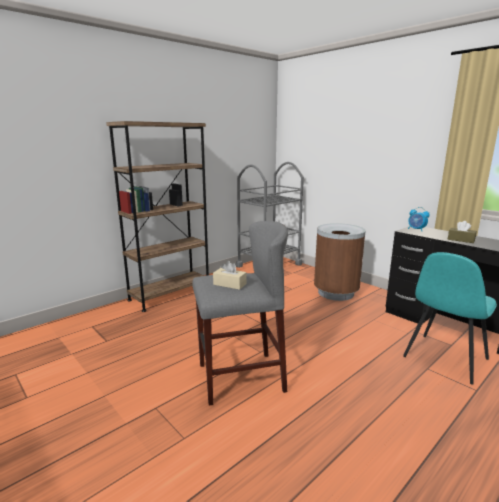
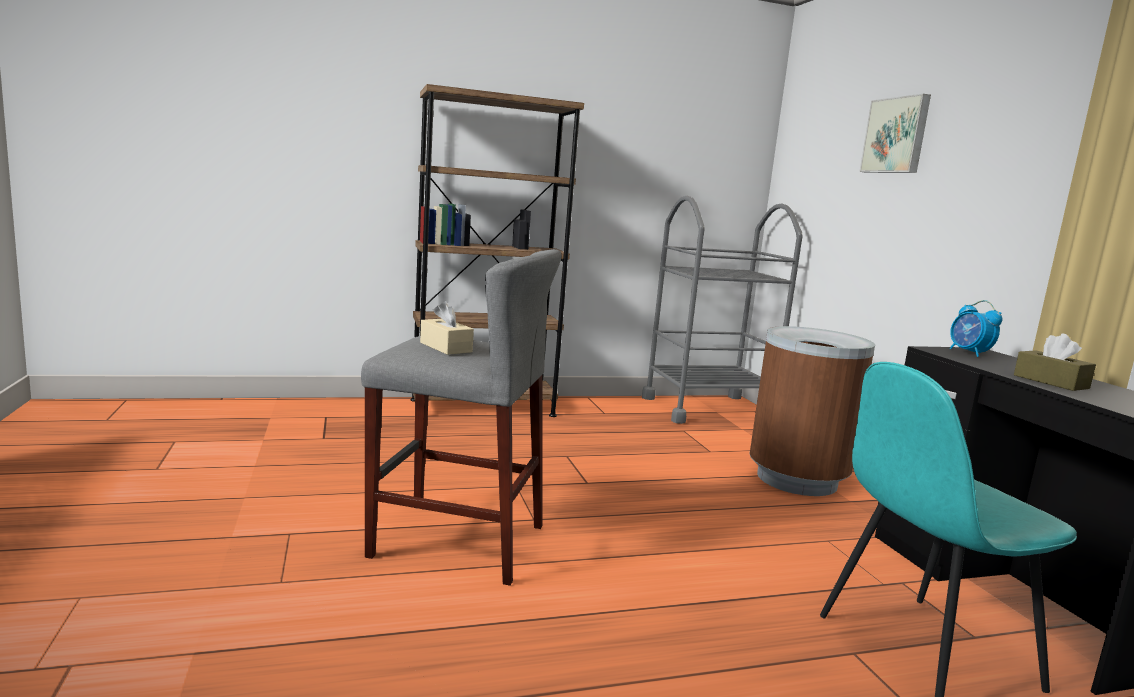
camera: 25 degrees right, 5 degrees down
(349, 130) = (896, 135): none -> picture

